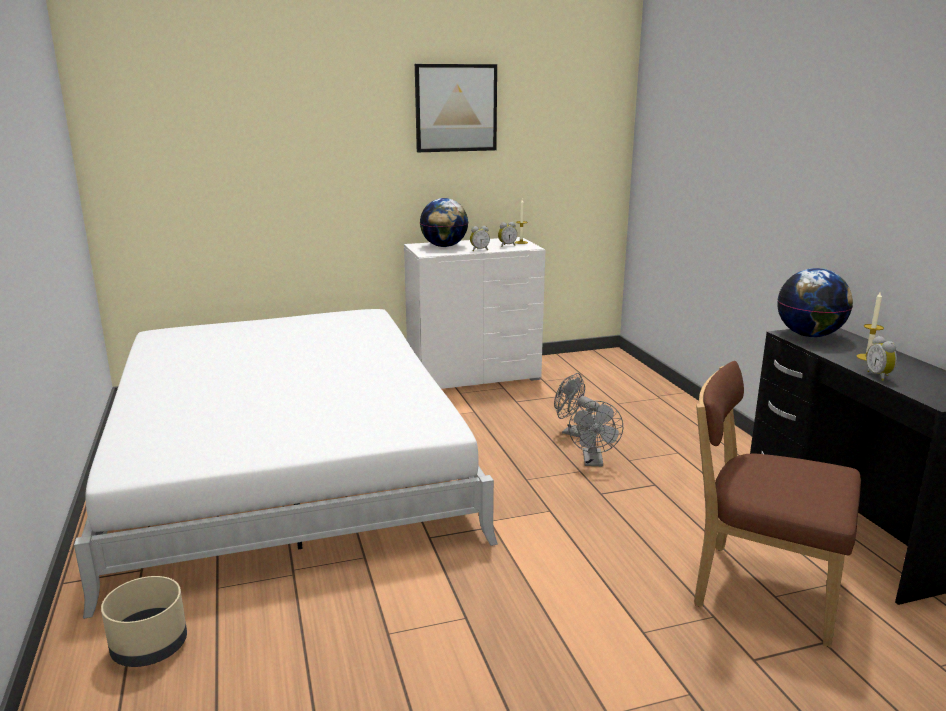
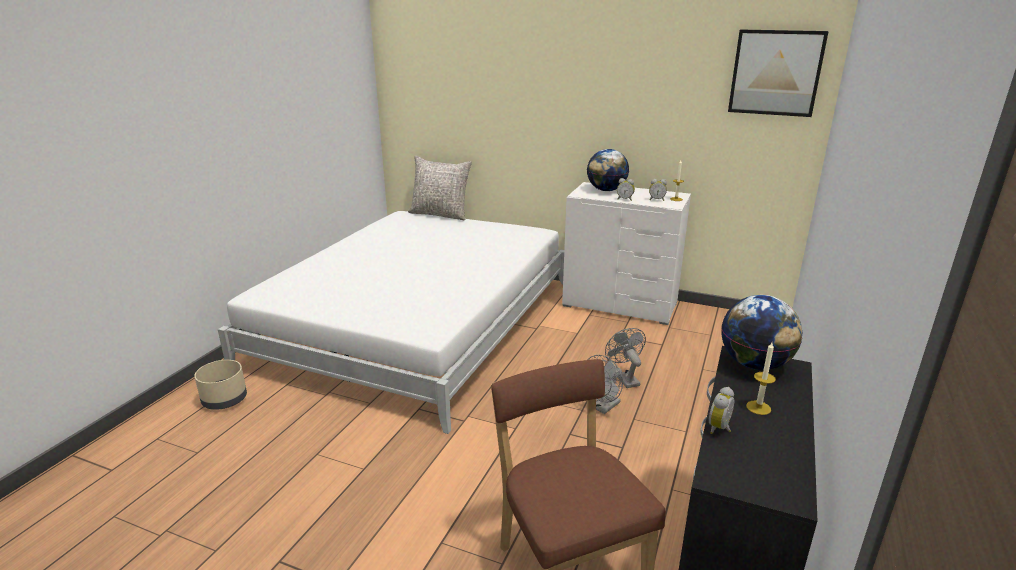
camera: 40 degrees right, 5 degrees up
(213, 322) = (440, 214): none -> grey pillow
(456, 108) = (641, 70): picture -> picture (775, 73)

